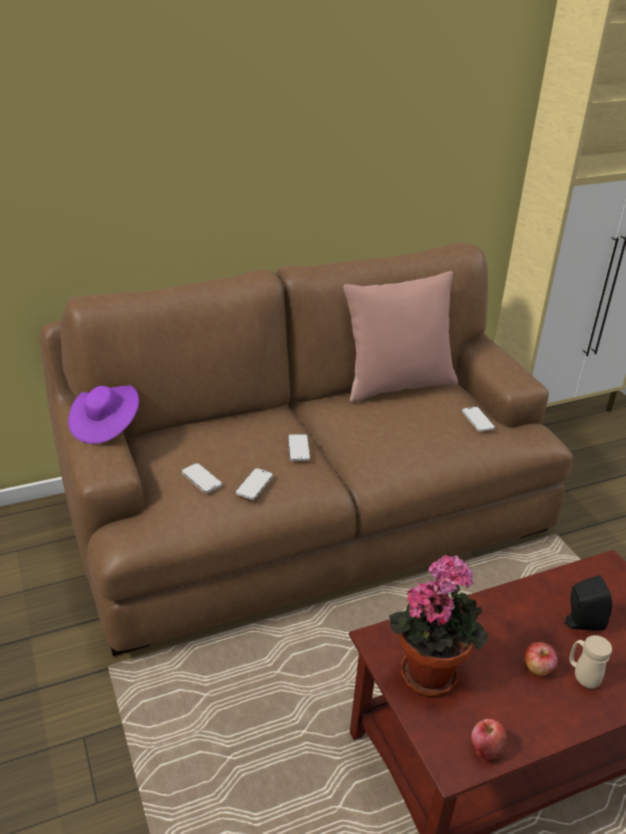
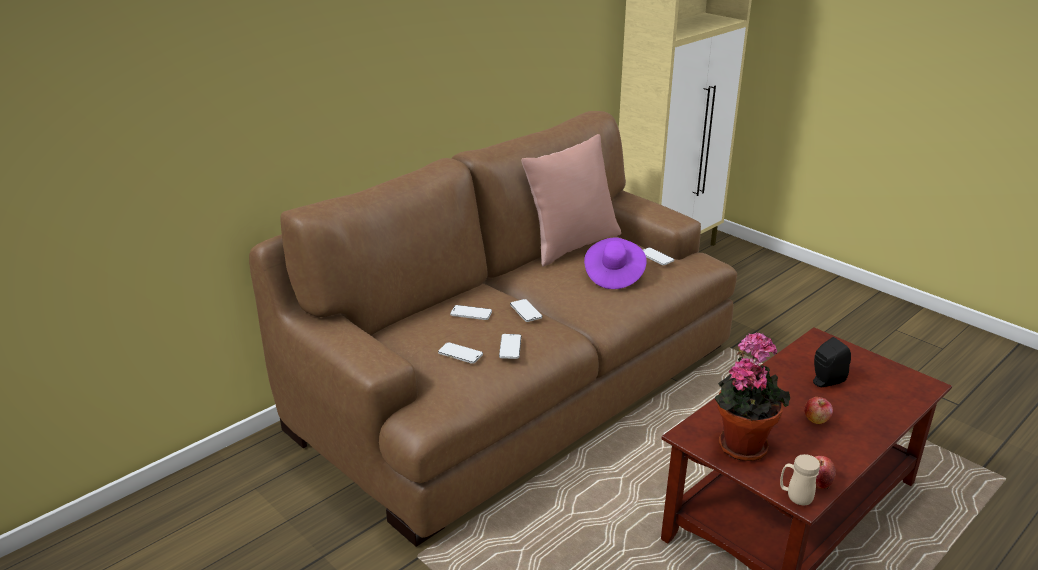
camera: 20 degrees left, 5 degrees down
(105, 426) = (349, 328): purple hat -> purple hat (613, 275)
(243, 437) = (471, 314): none -> phone
(582, 676) = (850, 416): beige mug -> beige mug (795, 497)

